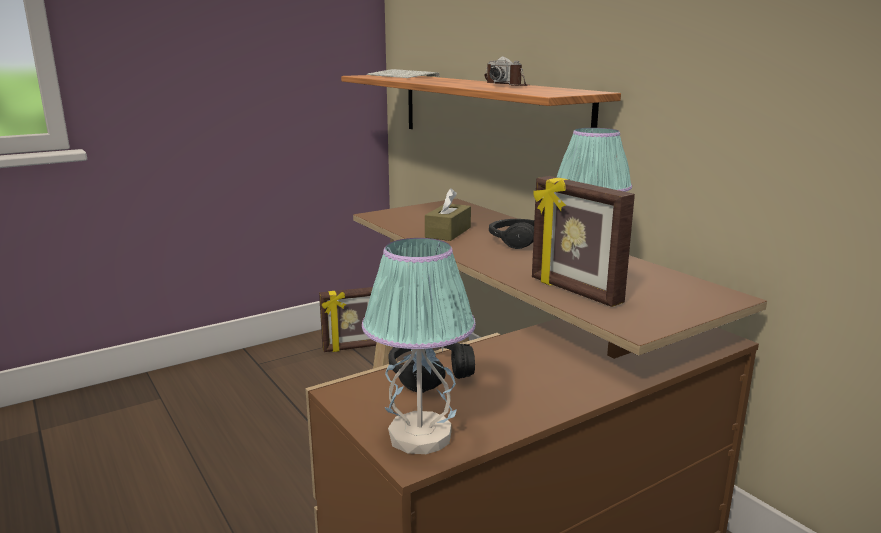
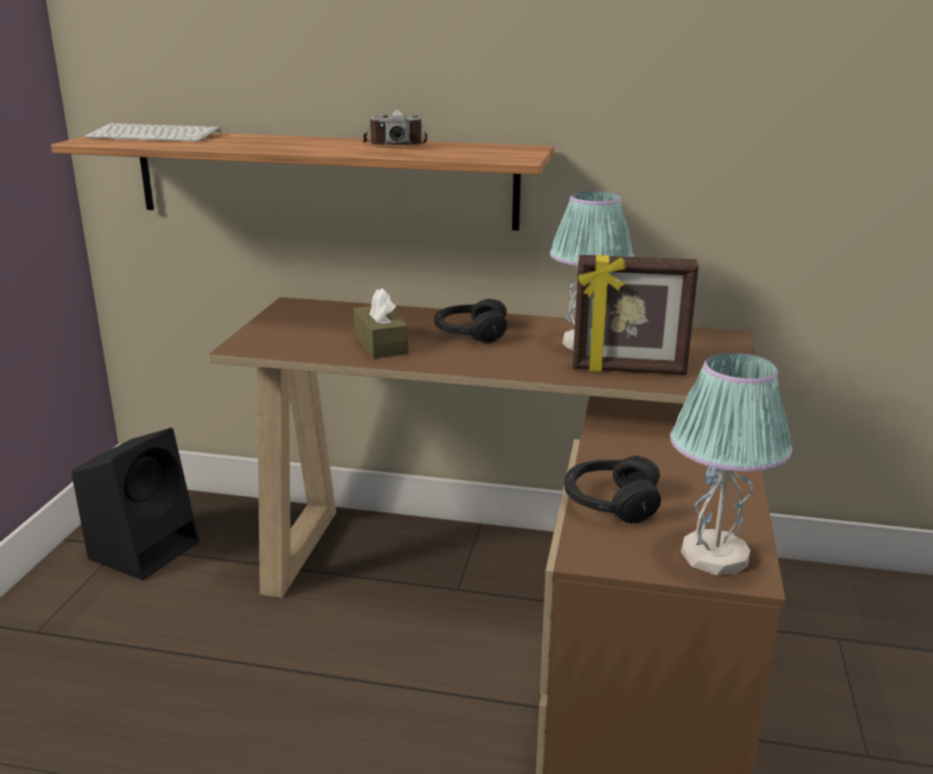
camera: 45 degrees left, 5 degrees up
(353, 347) = (145, 548): picture frame -> black speaker

